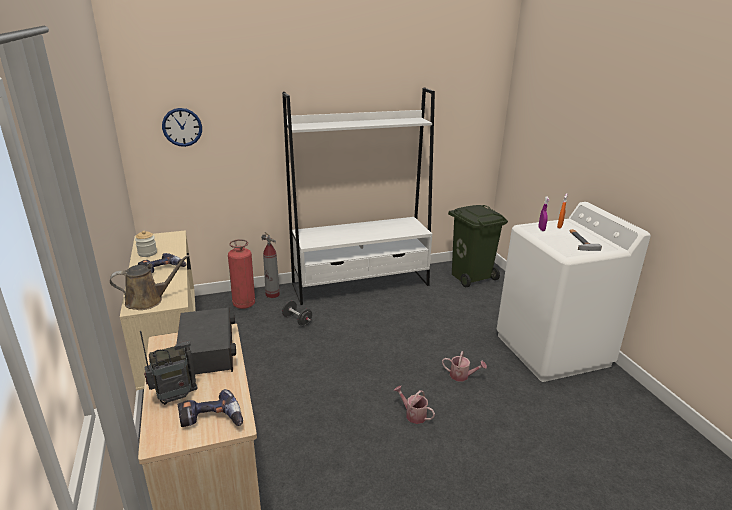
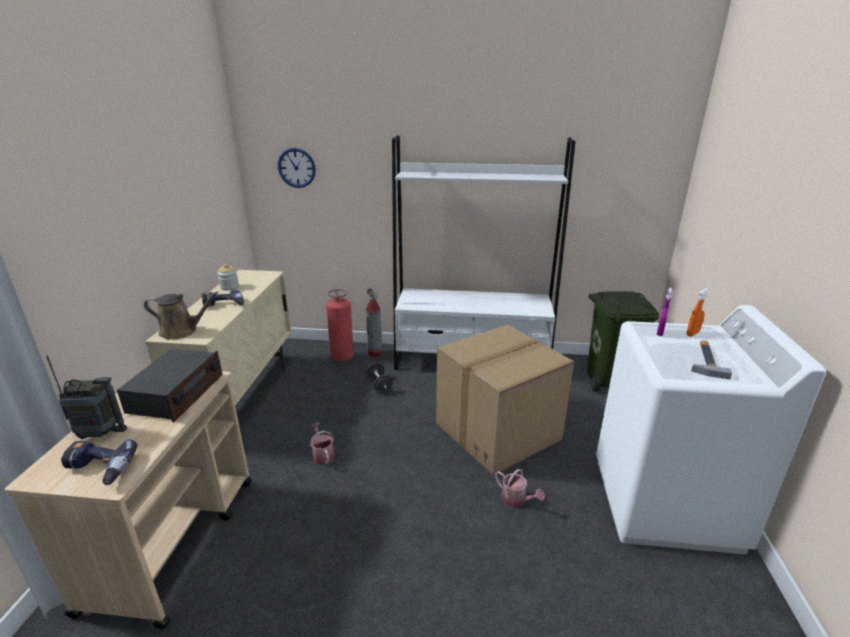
camera: 25 degrees right, 0 degrees up
(413, 414) = (425, 529): watering can -> watering can (322, 455)
(417, 333) = (497, 432): none -> cardboard box

